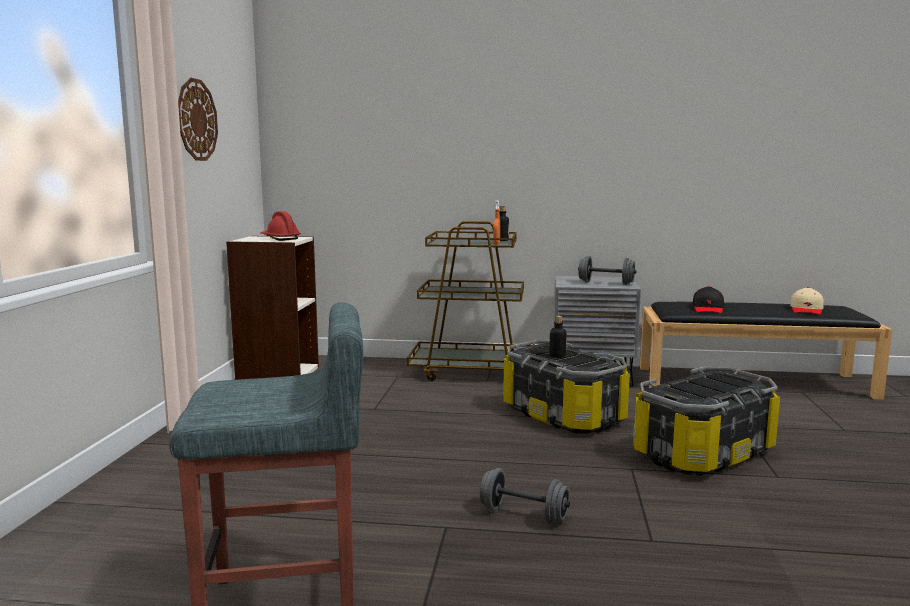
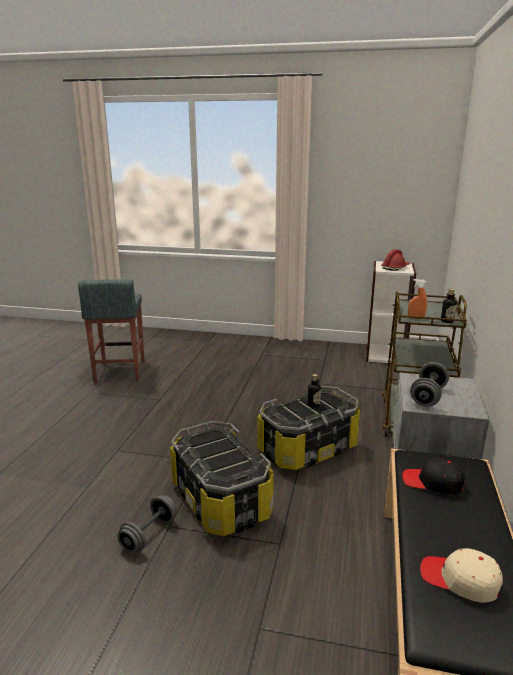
camera: 95 degrees right, 10 degrees up
(196, 120) = (355, 185): wall clock -> none
(524, 515) = (161, 418): grey dumbbell -> grey dumbbell (149, 535)

